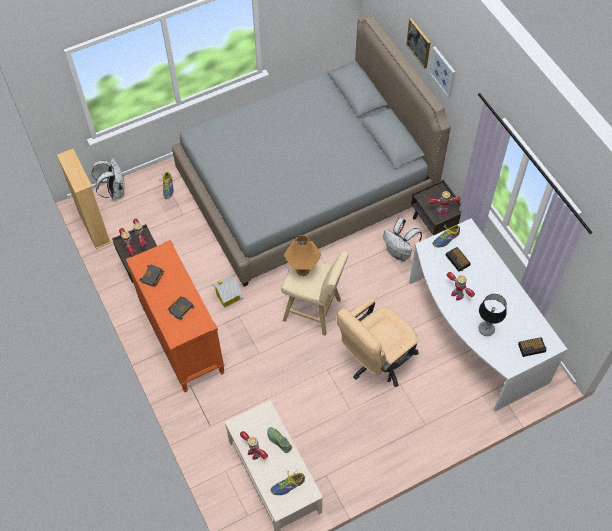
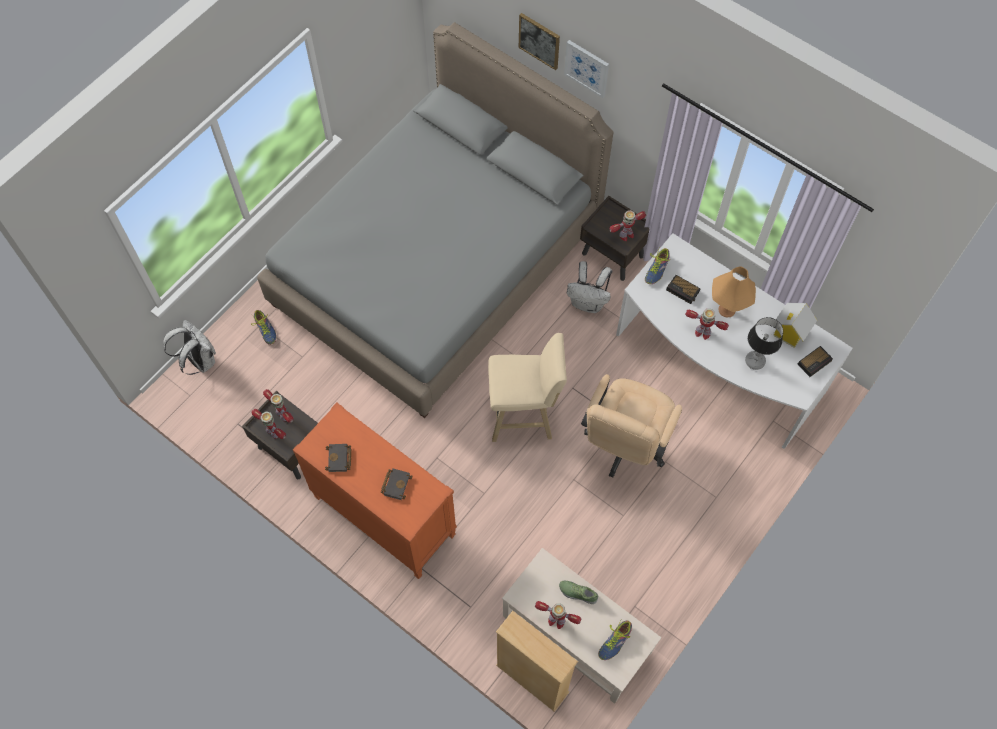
camera: 25 degrees left, 5 degrees up
(94, 228) = (197, 418): beige bookcase -> beige bookcase (532, 679)
(228, 296) = (412, 438): toy house -> toy house (789, 332)
(302, 270) = (507, 373): orange table lamp -> orange table lamp (726, 309)

